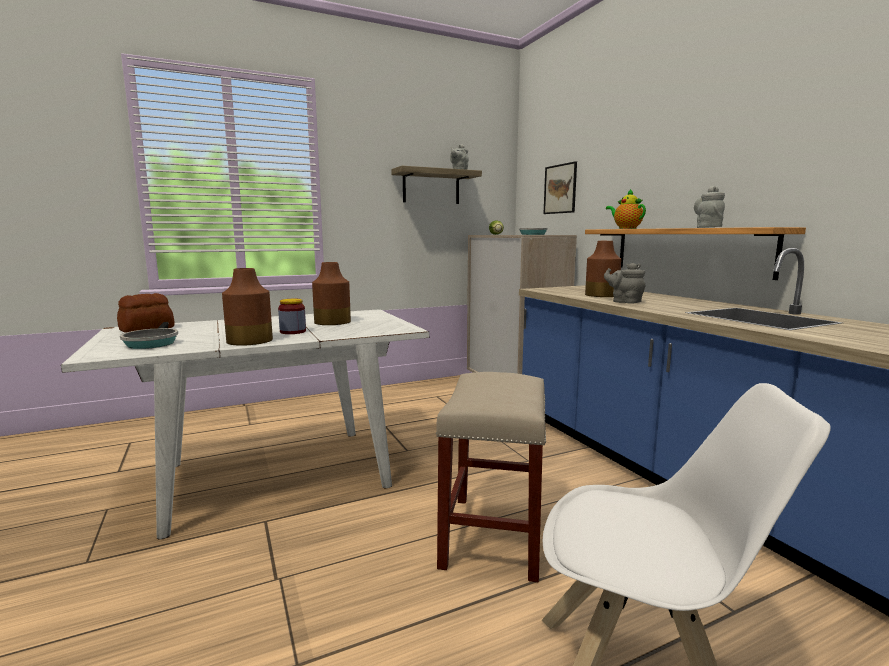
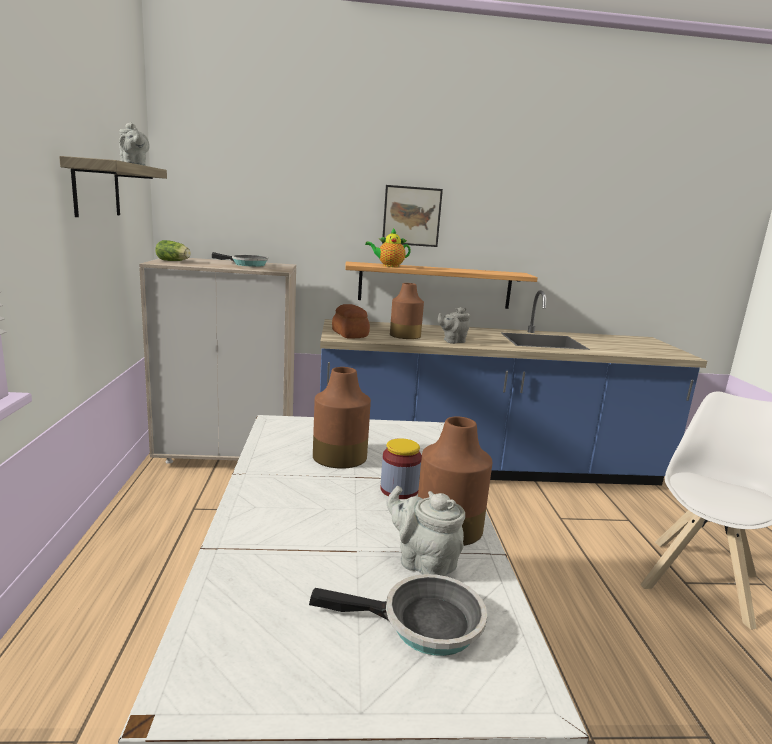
camera: 70 degrees left, 5 degrees up
(146, 329) = (242, 644): bread -> bread (349, 334)
(493, 537) = (541, 575): beige stool -> none
(560, 189) = (255, 205): picture -> picture (411, 216)
(708, 227) = (472, 271): grey teapot -> grey teapot (423, 563)

